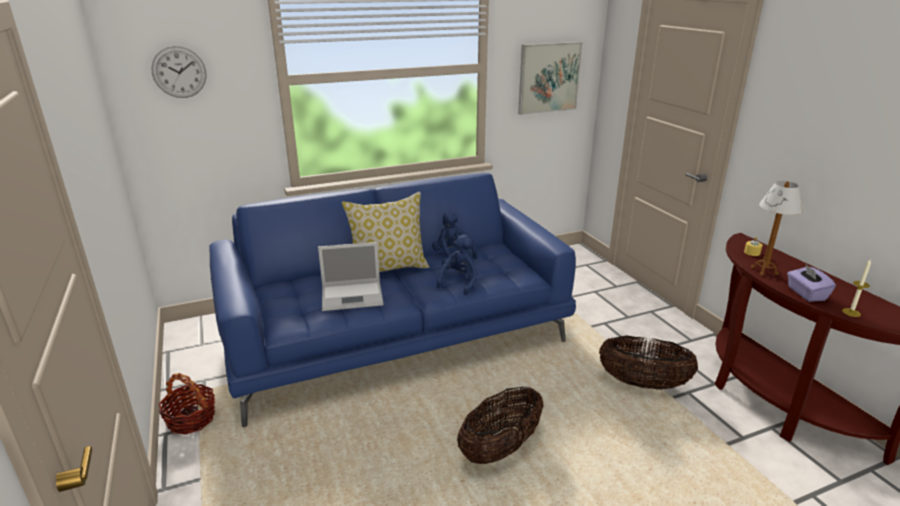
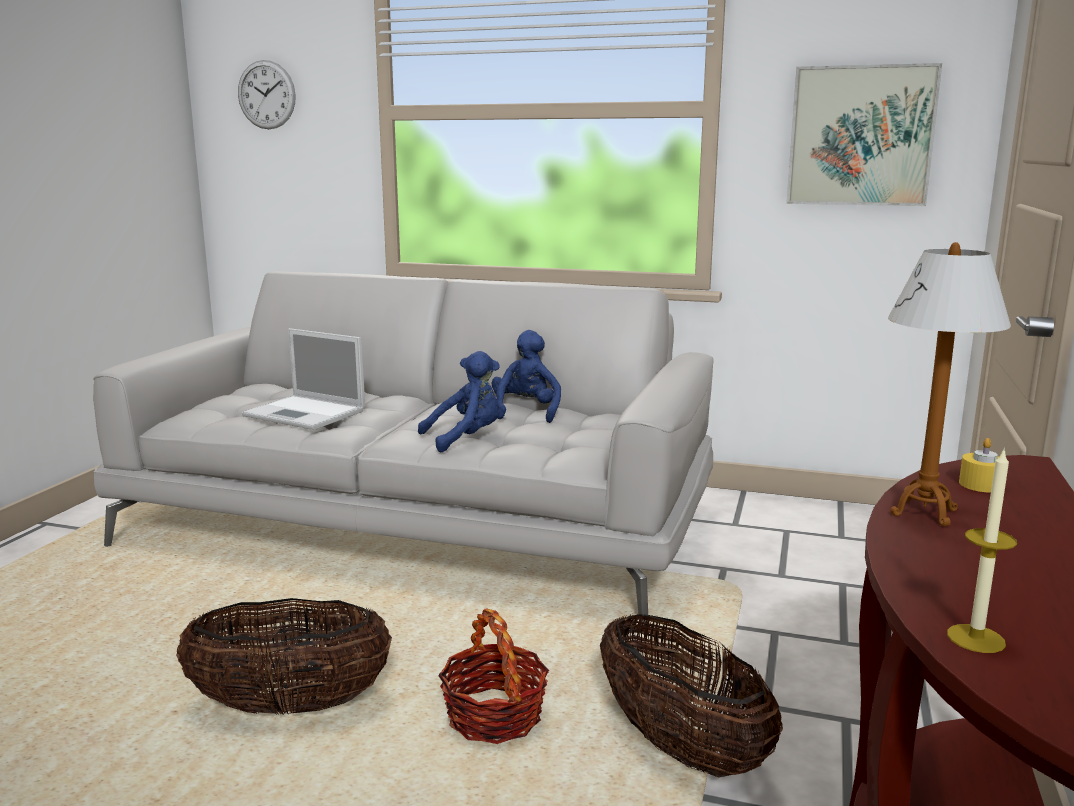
camera: 40 degrees right, 10 degrees down
(191, 419) = (85, 521): basket -> basket (494, 717)
(389, 268) = (414, 404): pillow -> none
(396, 333) = (422, 524): blue sofa -> grey sofa
(806, 294) = (931, 571): purple tissue box -> none

